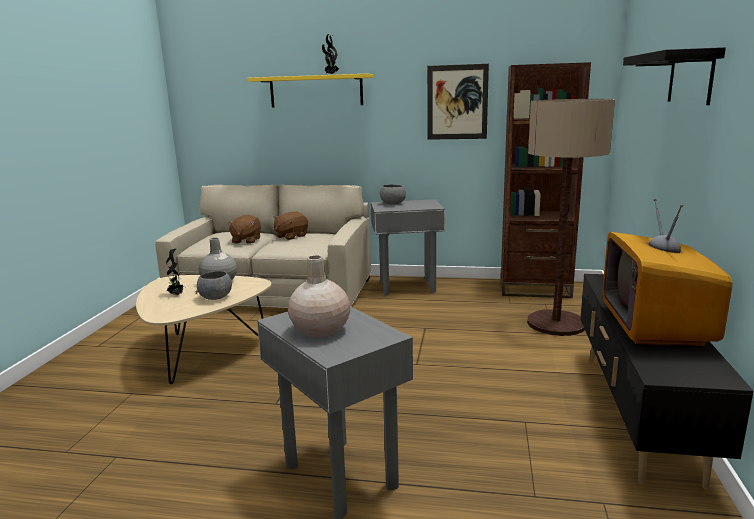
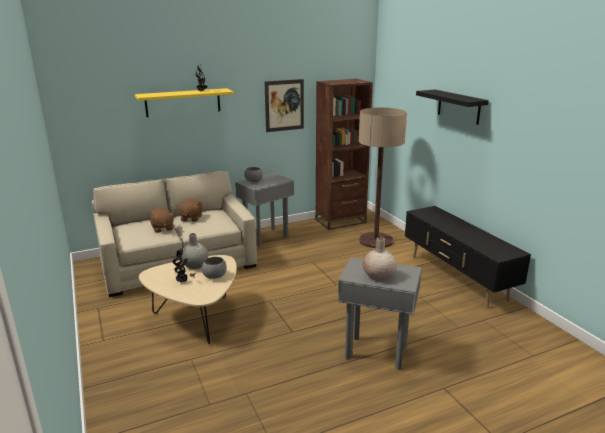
camera: 35 degrees left, 5 degrees up
(655, 326) = (470, 234): television -> none

